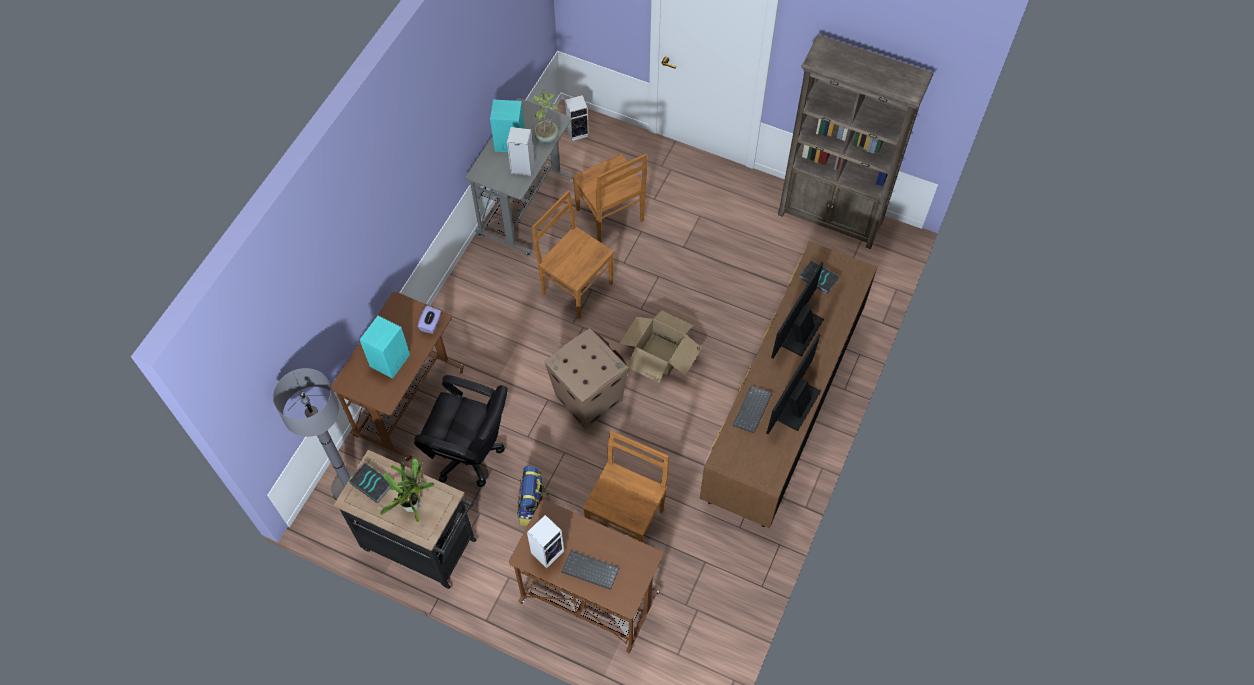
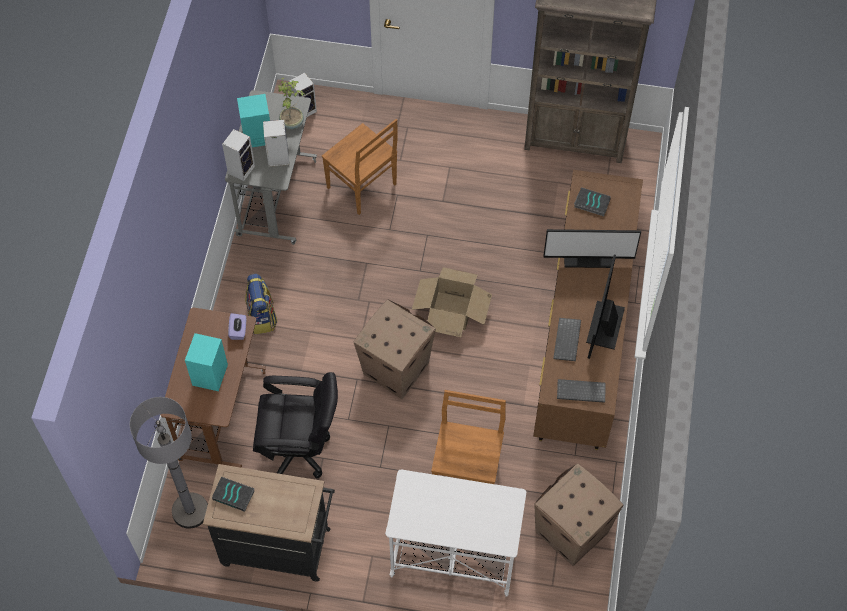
camera: 15 degrees left, 0 degrees up
(413, 503) = (279, 503): potted plant -> none
(533, 508) = (375, 485): backpack -> backpack (262, 317)
(548, 551) = (419, 515): speaker -> speaker (241, 169)
(576, 287) = (350, 264): brown chair -> none
(588, 597) = (453, 555): brown desk -> white desk
(589, 571) = (463, 524): keyboard -> keyboard (580, 392)
(712, 605) = (571, 532): none -> cardboard box
(798, 331) = (588, 256): monitor -> monitor turned 105 degrees counterclockwise

